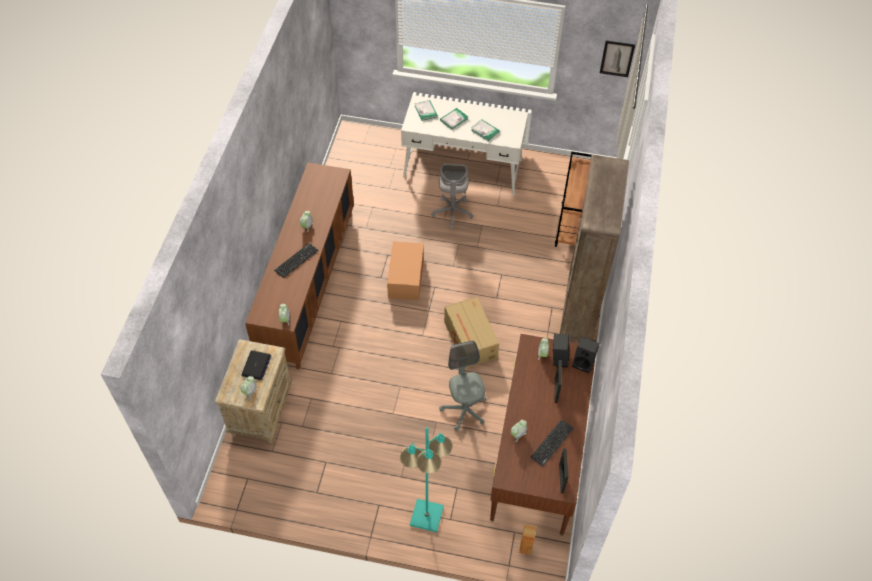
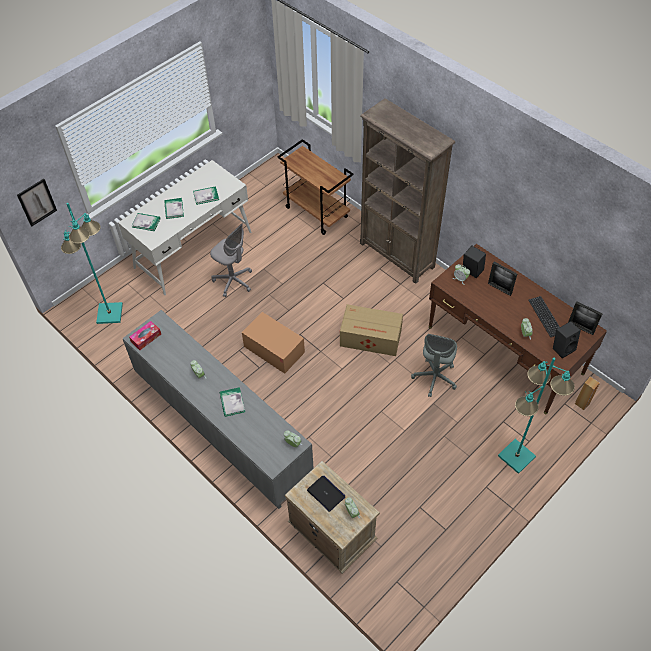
camera: 55 degrees left, 0 degrees up
(296, 260) = (232, 402): keyboard -> book
(308, 285) = (222, 428): brown cabinet -> grey cabinet
(317, 175) = (146, 338): none -> tissue box
(359, 155) = (109, 314): none -> turquoise floor lamp
(464, 410) = (435, 378): grey office chair -> grey office chair turned 90 degrees counterclockwise
(584, 363) = (486, 258): black speaker -> black speaker (562, 348)
(617, 58) = (250, 60): picture -> picture (37, 202)

